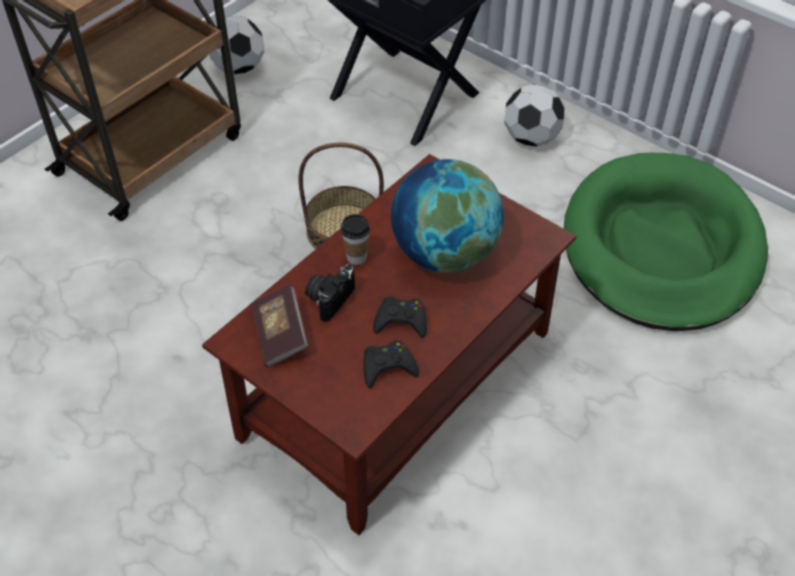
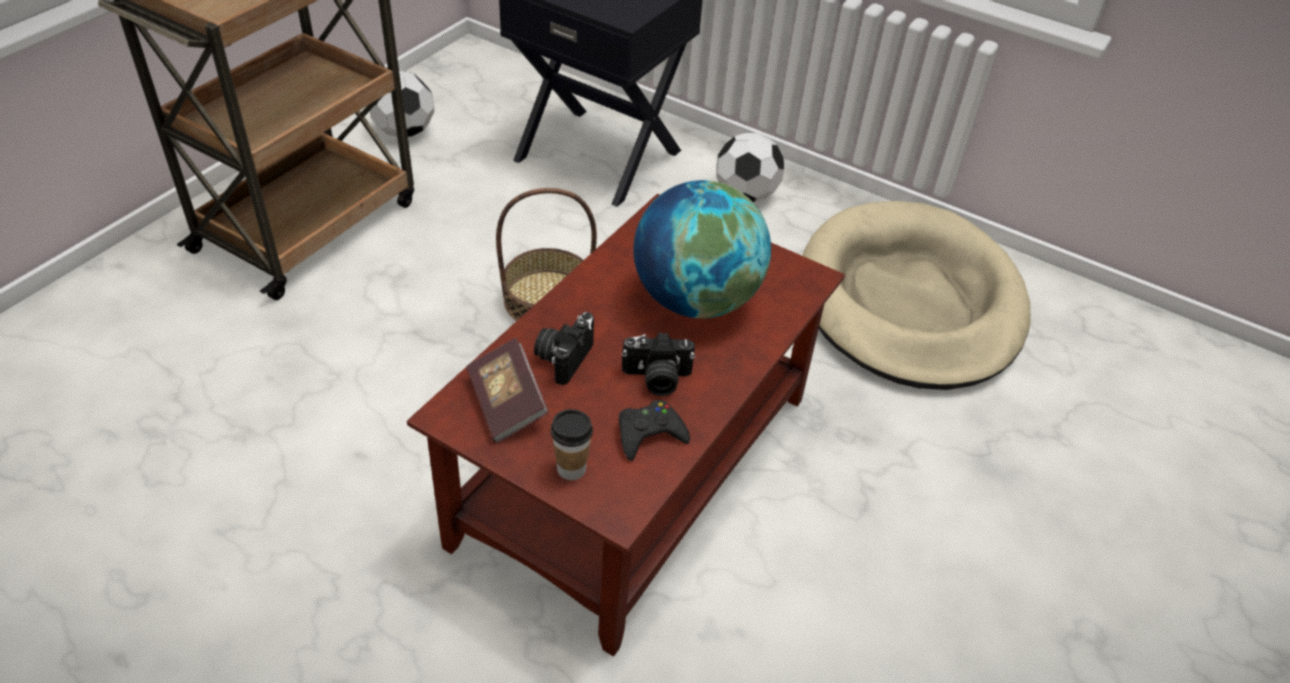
camera: 10 degrees left, 5 degrees down
(356, 257) = (589, 309): cup -> cup (571, 469)
(401, 321) = (656, 379): black game controller -> camera
(661, 247) = (909, 301): green dog bed -> beige dog bed

